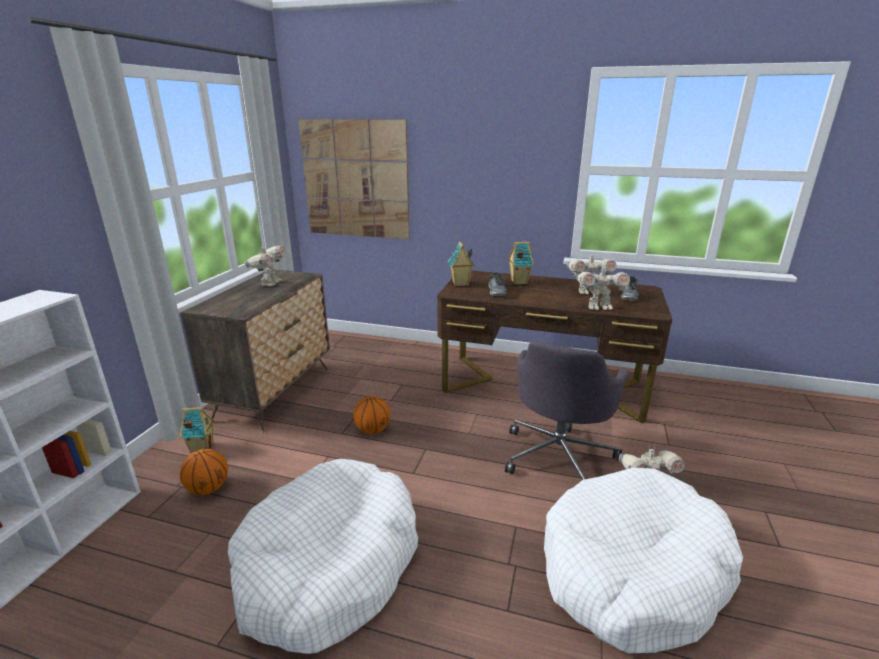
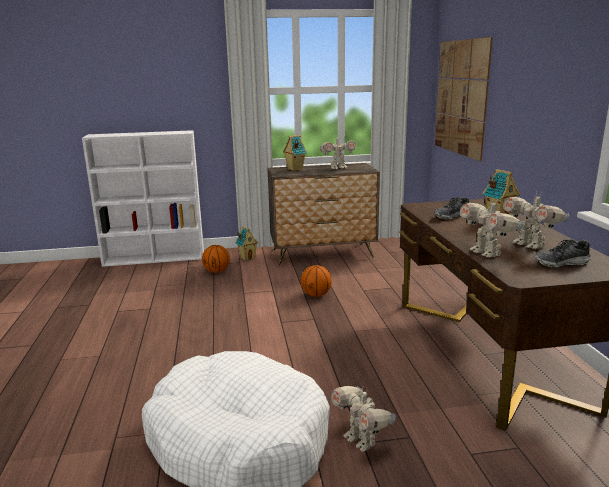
camera: 65 degrees right, 5 degrees down
(329, 564) = (179, 320): white dog bed -> none
(460, 284) = (446, 204): toy house -> toy house (294, 169)
(559, 455) = (368, 380): grey office chair -> none

